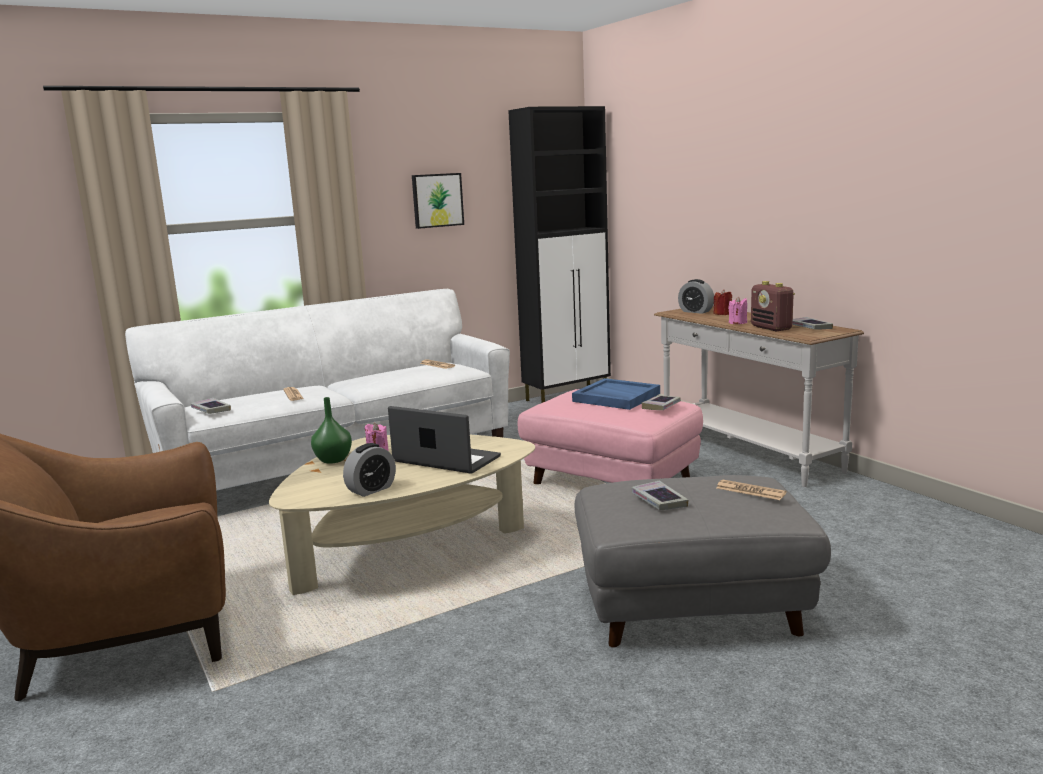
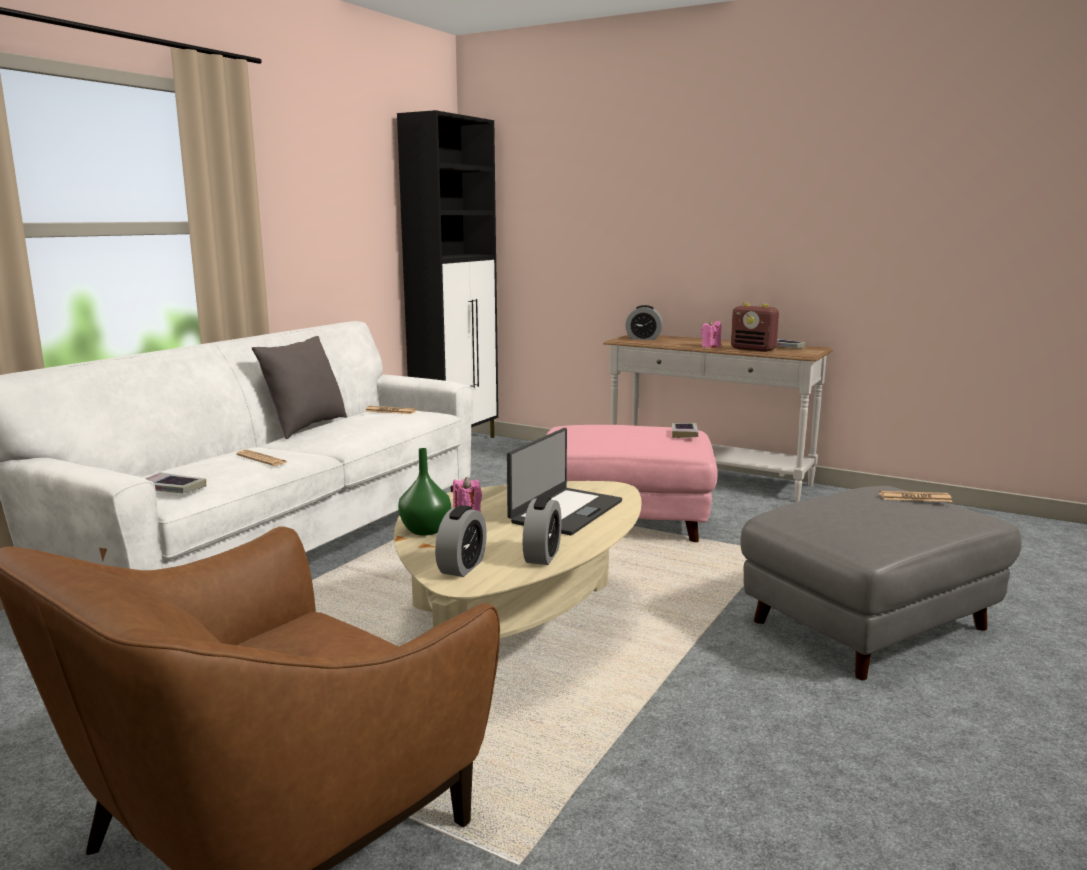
camera: 30 degrees left, 0 degrees up
(310, 488) = (462, 567): none -> alarm clock
(368, 373) = (305, 427): none -> grey pillow
(437, 200) = (331, 213): picture -> none
(446, 460) = (565, 511): laptop -> laptop turned 120 degrees clockwise
(615, 397) = (626, 429): blue tray -> none
(659, 500) = (863, 518): book -> none
(722, 314) = (675, 339): red candle -> none

